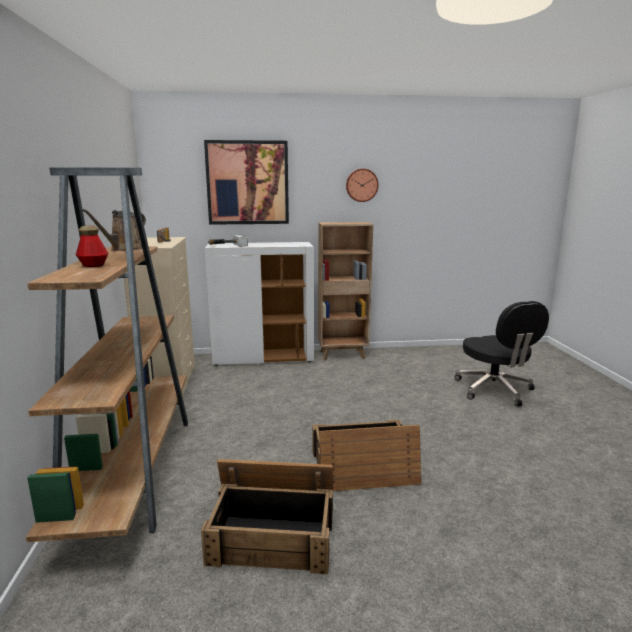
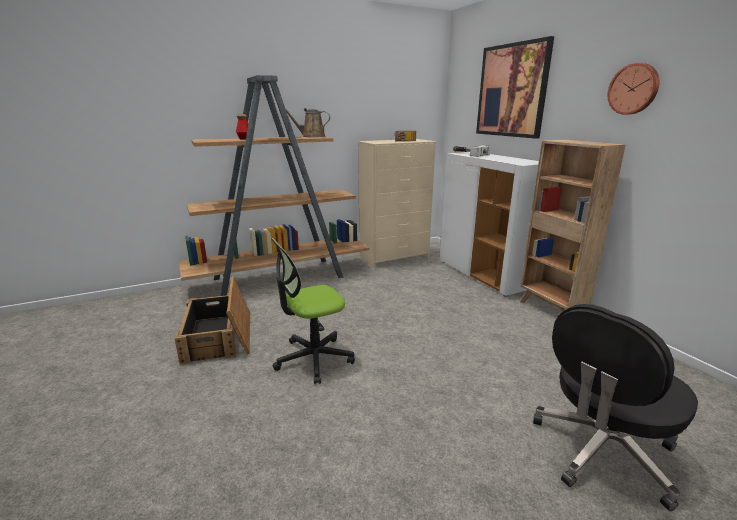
camera: 70 degrees right, 5 degrees up
(362, 468) = (313, 358): crate -> office chair

